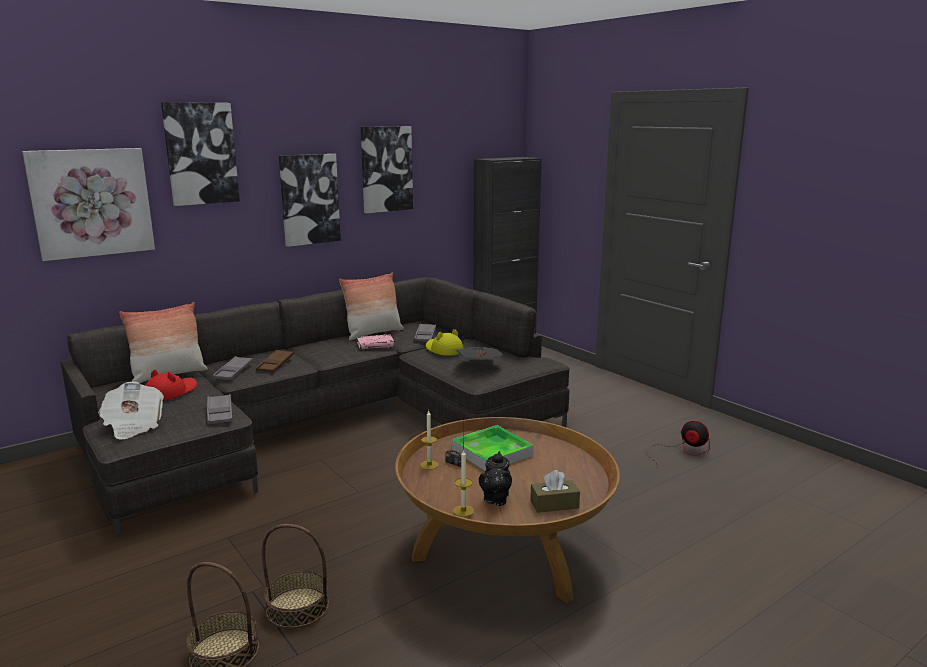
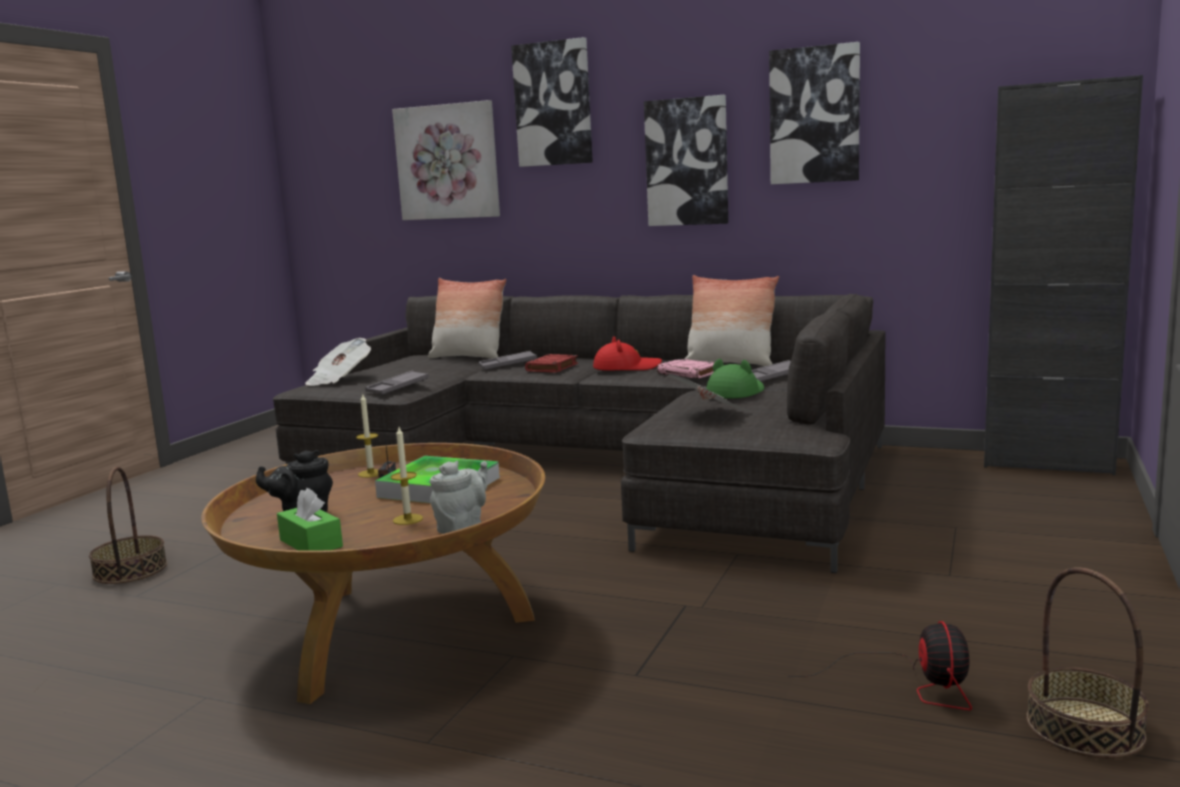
camera: 60 degrees right, 5 degrees down
(171, 392) = (425, 367): red hat -> red hat (626, 368)
(275, 364) = (552, 367): brown tray -> red book
(297, 607) = (213, 572): basket -> basket (1085, 727)
(443, 350) = (735, 393): yellow hat -> green hat
(463, 511) = (256, 509): candle -> candle (407, 519)
(554, 504) = (311, 543): brown tissue box -> green tissue box
(575, 461) = (462, 527): none -> grey teapot

